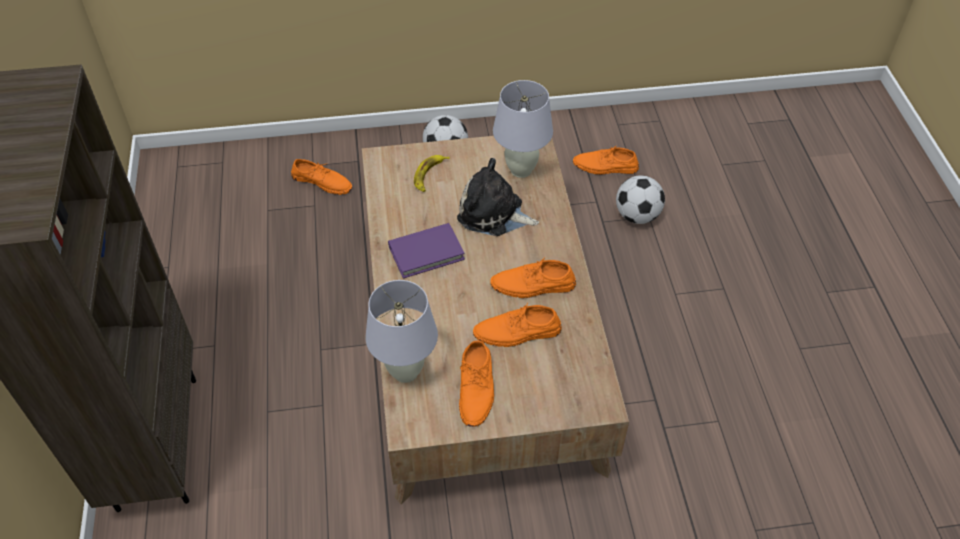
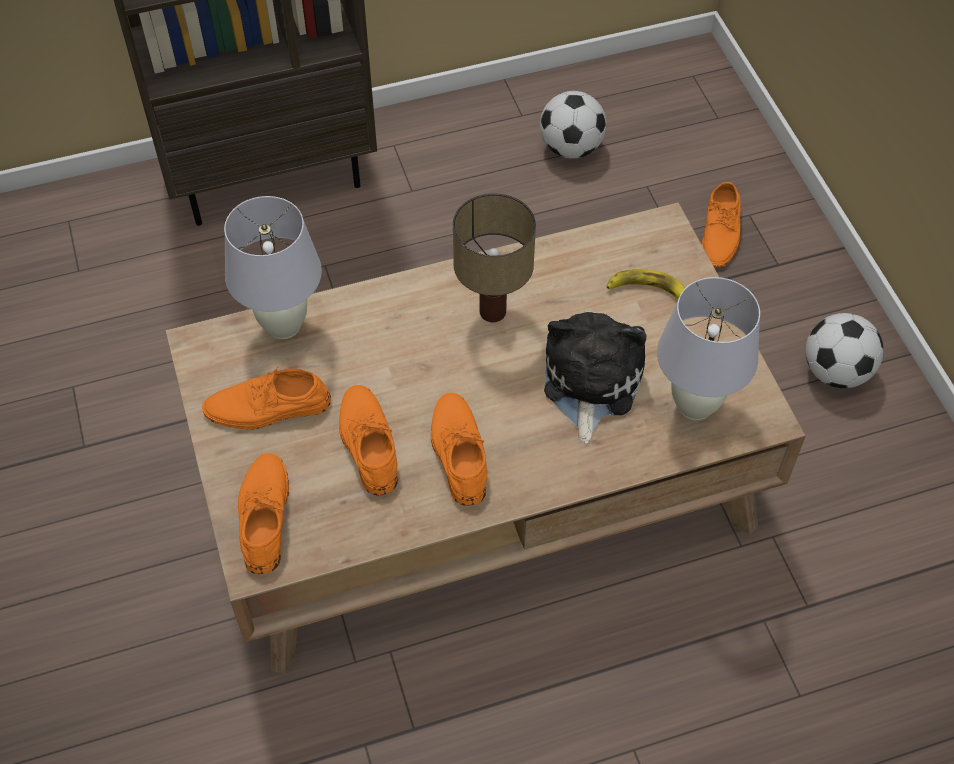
camera: 80 degrees right, 5 degrees up
(426, 253) = (492, 313): purple book -> table lamp
(605, 166) = (898, 613): orange shoe -> orange shoe (264, 515)
(637, 216) = (795, 675): football -> football (571, 148)

